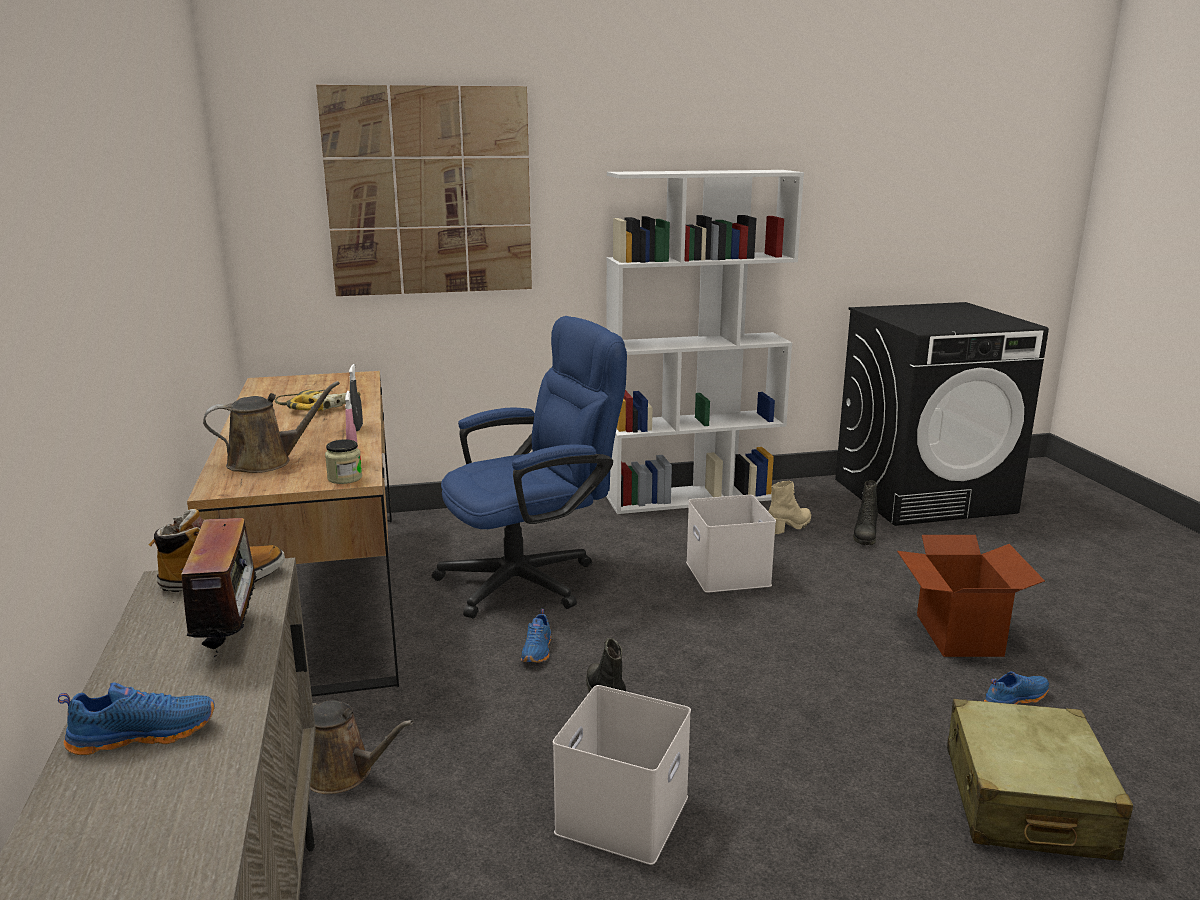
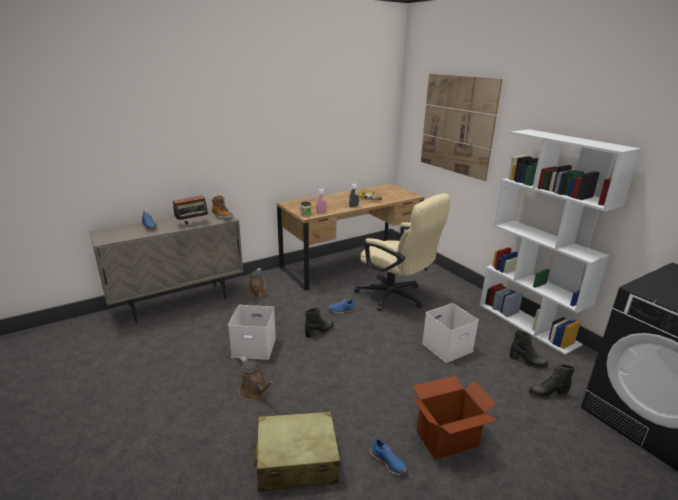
camera: 70 degrees right, 5 degrees up
(266, 462) = (312, 203): brown watering can -> brown watering can (254, 391)
(532, 578) = (396, 297): blue office chair -> beige office chair
(790, 526) = (527, 362): beige boot -> black boot

